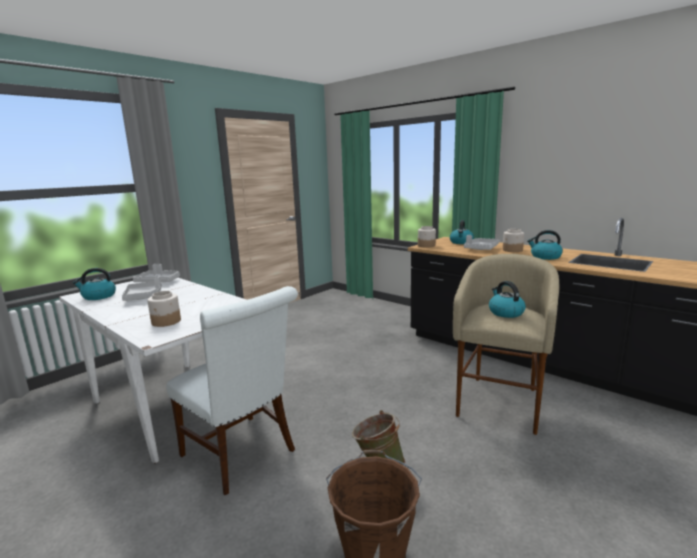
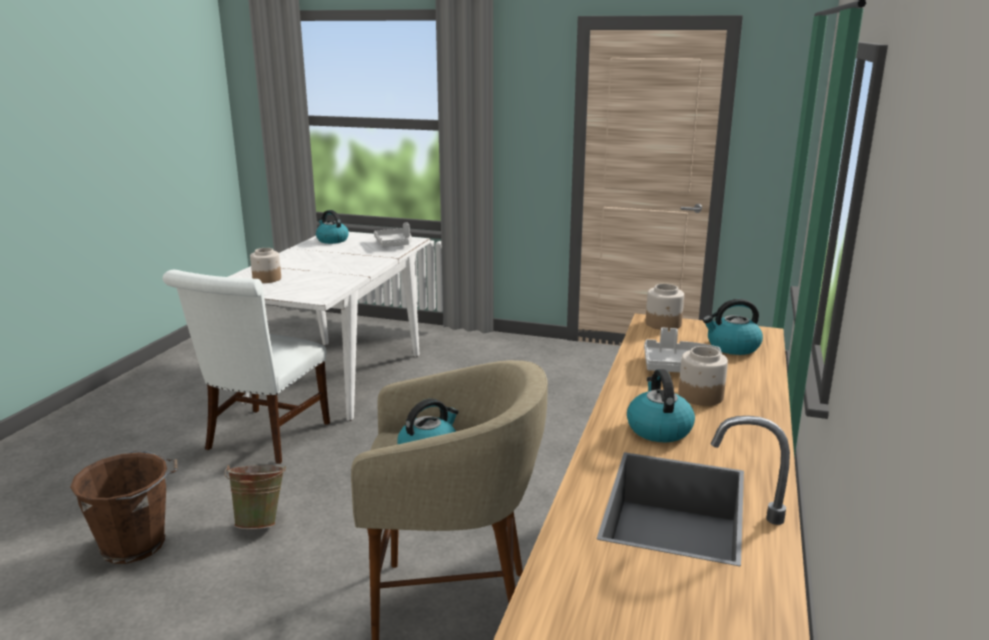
camera: 65 degrees right, 5 degrees up
(144, 296) = (339, 253): grey tray -> none

